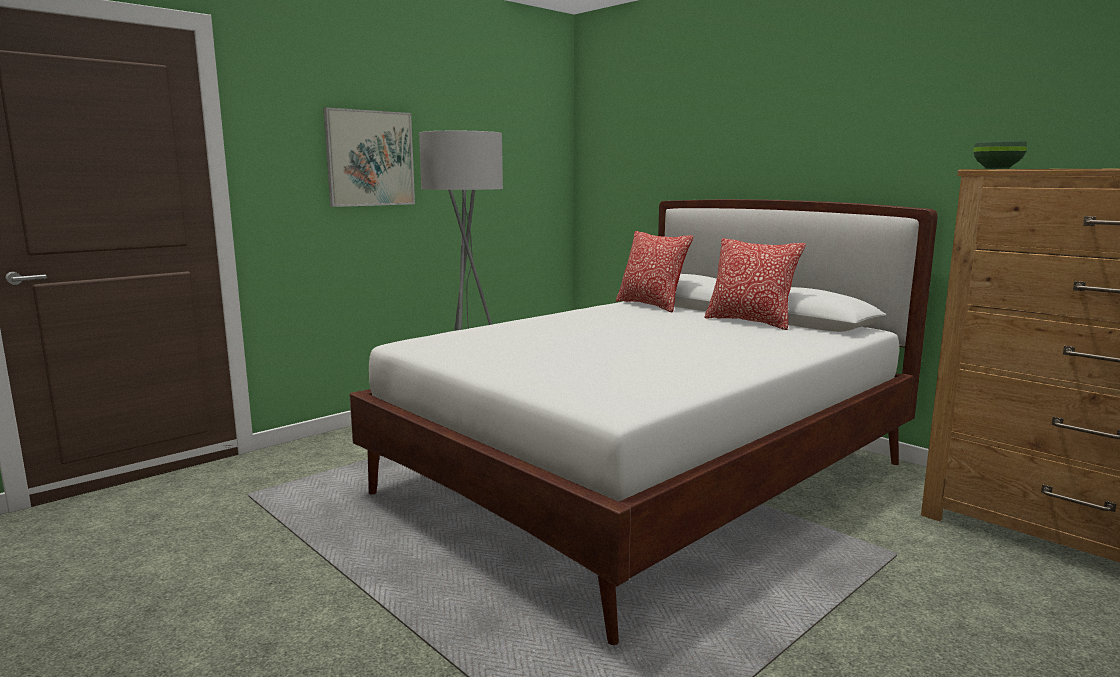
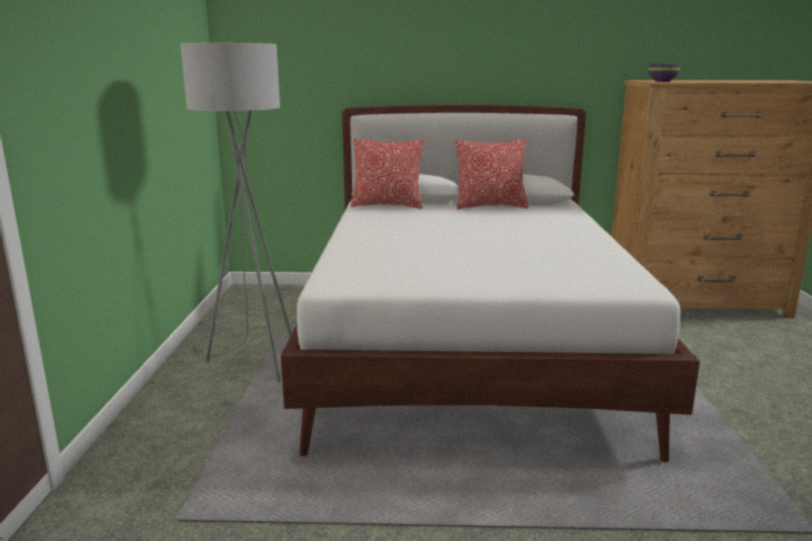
camera: 45 degrees left, 5 degrees up
(370, 158) = (102, 73): picture -> none
(997, 168) = (662, 81): green bowl -> purple bowl

